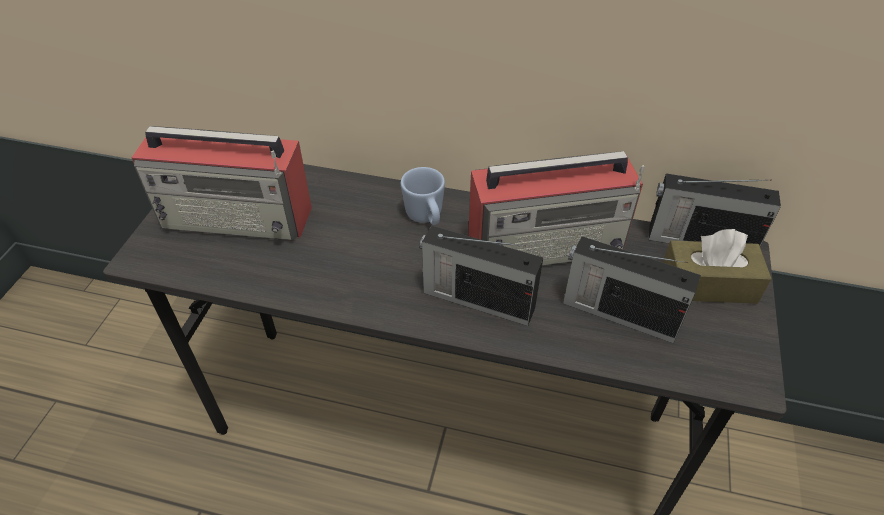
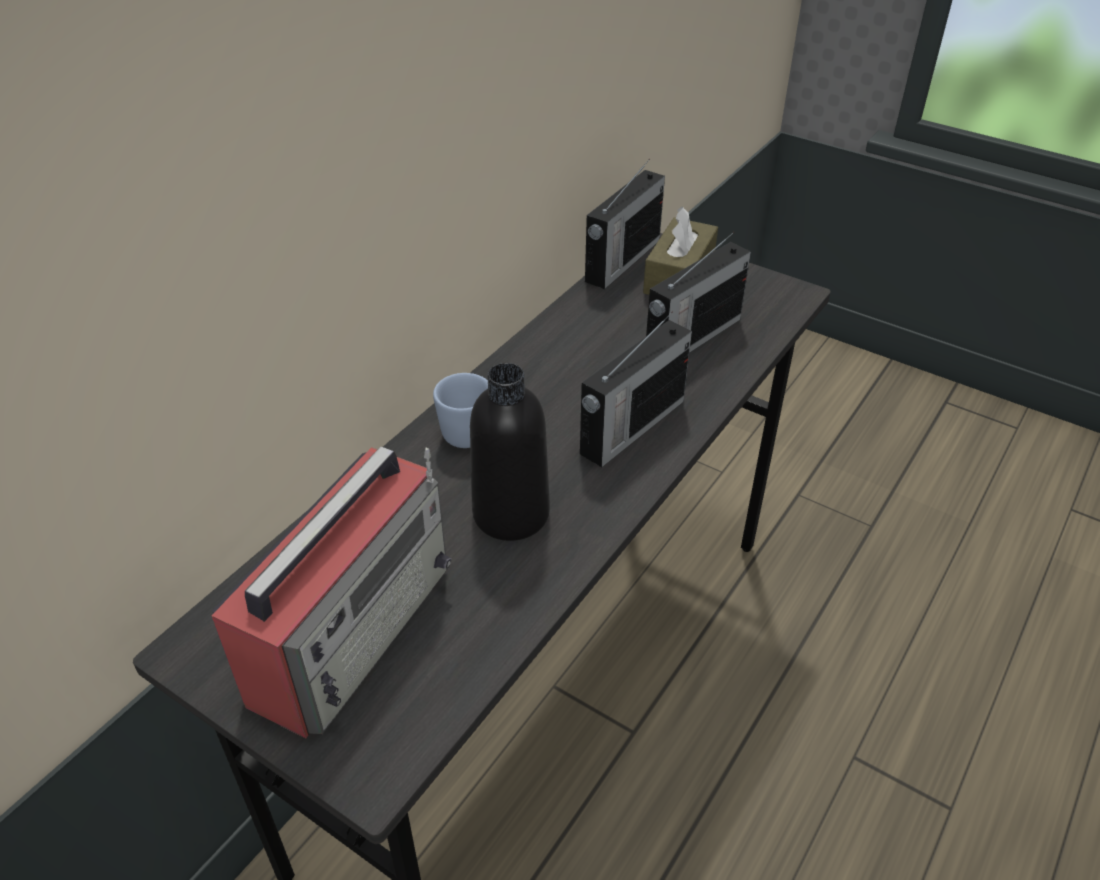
camera: 70 degrees left, 5 degrees down
(356, 257) = (511, 514): none -> black bottle
(548, 245) = (576, 354): radio -> none

